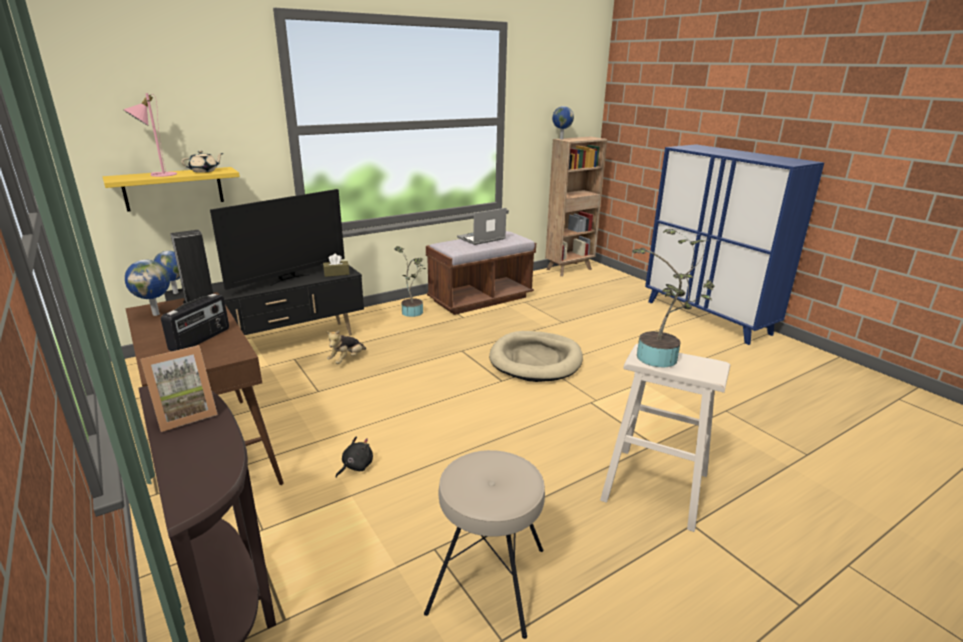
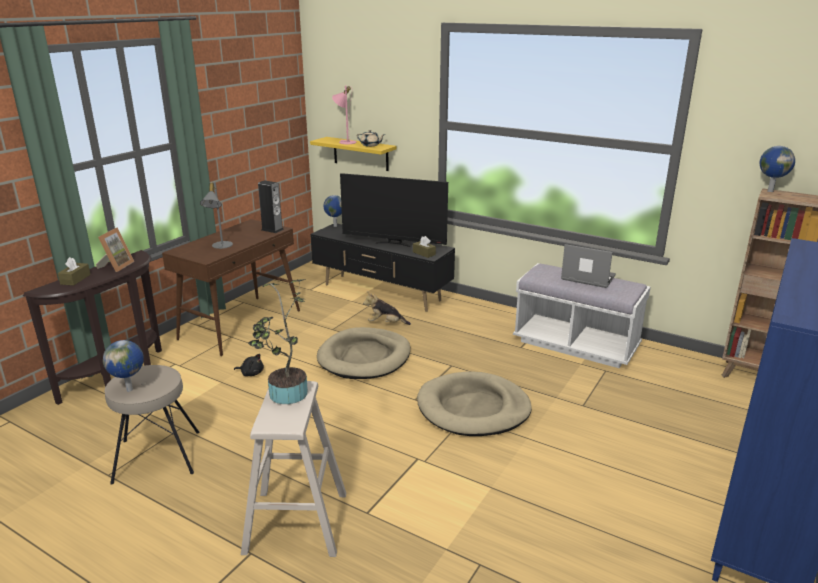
camera: 65 degrees right, 0 degrees up
(156, 314) = (247, 227): globe -> globe (130, 389)
(185, 414) = (116, 266): picture frame -> picture frame turned 105 degrees counterclockwise
(188, 460) = (75, 279): none -> brown tissue box
(201, 339) = (220, 246): radio -> grey table lamp
(401, 386) = (364, 357): none -> beige dog bed
(413, 311) = (502, 321): potted plant -> none
(480, 299) = (575, 344): brown bench -> white bench

